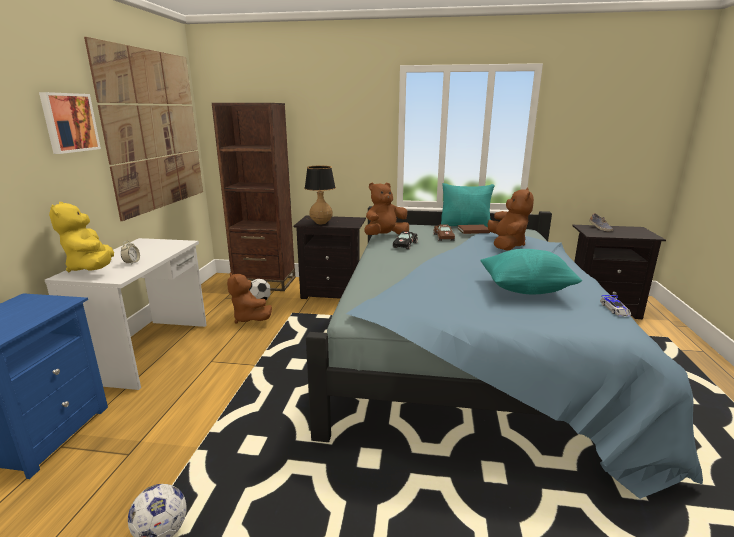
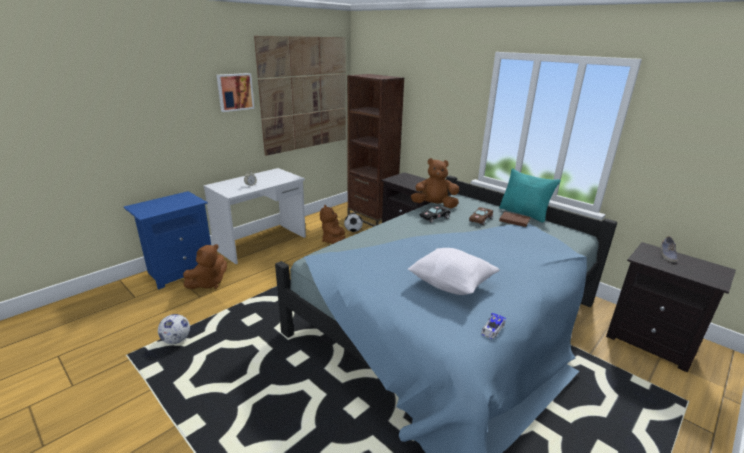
camera: 35 degrees right, 5 degrees up
(92, 269) = (229, 184): yellow plush toy -> none
(322, 222) = (405, 181): table lamp -> none
(506, 245) = (521, 243): brown plush toy -> brown plush toy (209, 283)
(525, 289) = (451, 285): turquoise pillow -> white pillow

